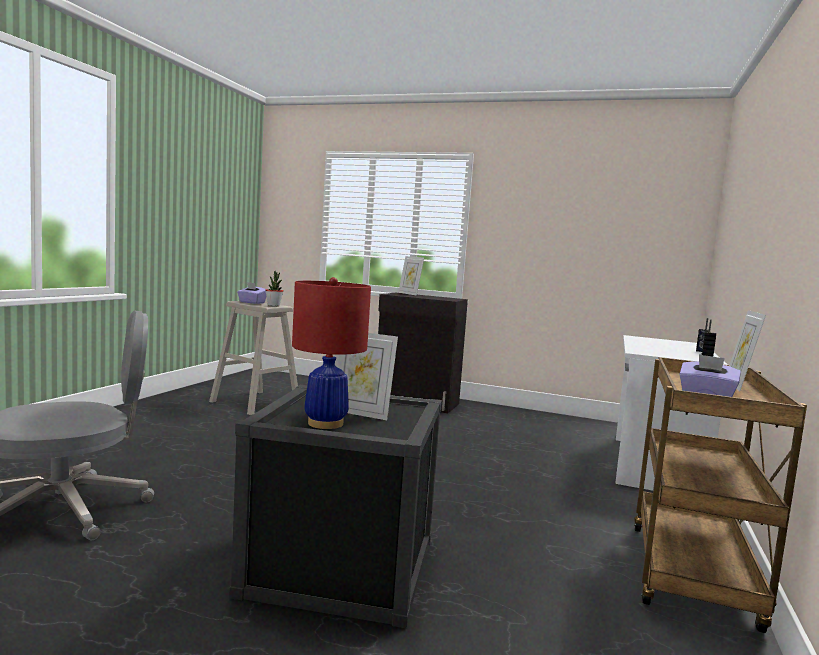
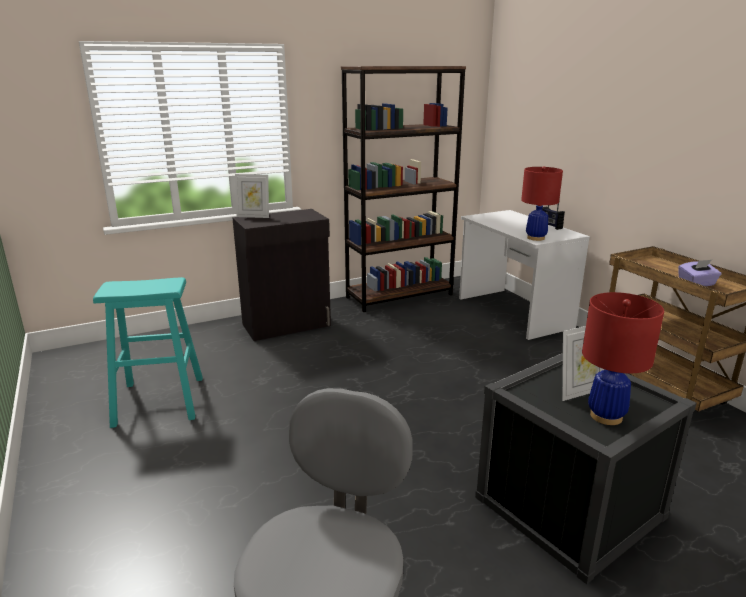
camera: 45 degrees left, 15 degrees up
(251, 302) = (128, 288): purple tissue box -> none
(255, 402) = (159, 401): beige stool -> turquoise stool
(273, 305) = (167, 283): potted plant -> none
(556, 419) = (399, 296): none -> brown bookcase
(645, 351) = (535, 238): none -> red table lamp
(738, 386) = (668, 264): picture frame -> none

